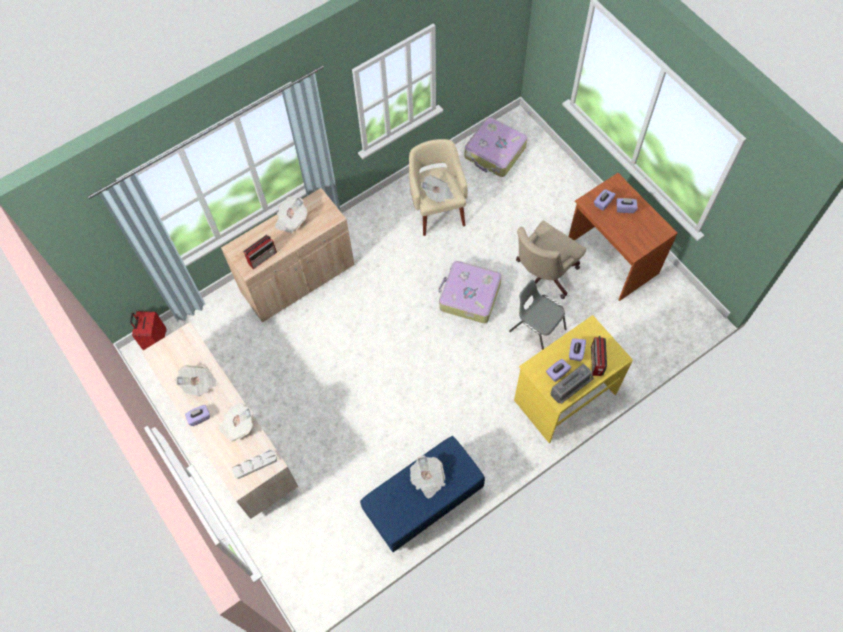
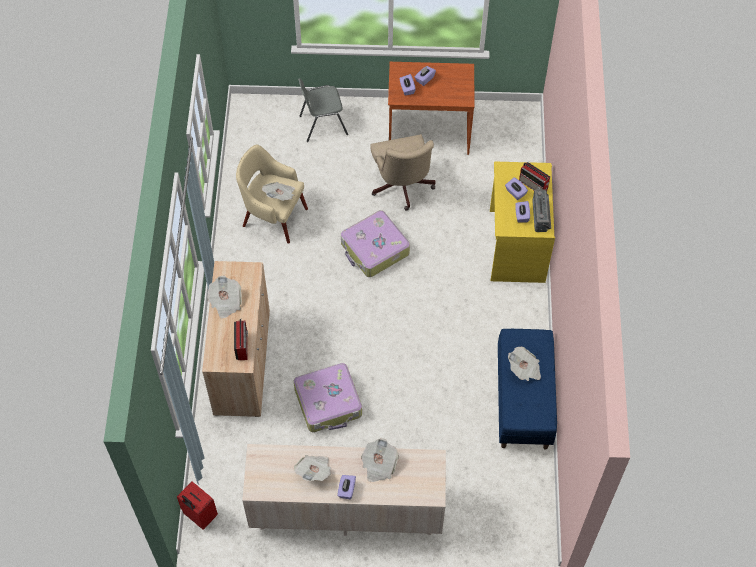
camera: 55 degrees left, 5 degrees down
(255, 465) = (425, 473): grey tray -> none
(495, 153) = (260, 141): suitcase -> suitcase (329, 402)
(537, 330) = (445, 224): grey chair -> grey chair (322, 124)

